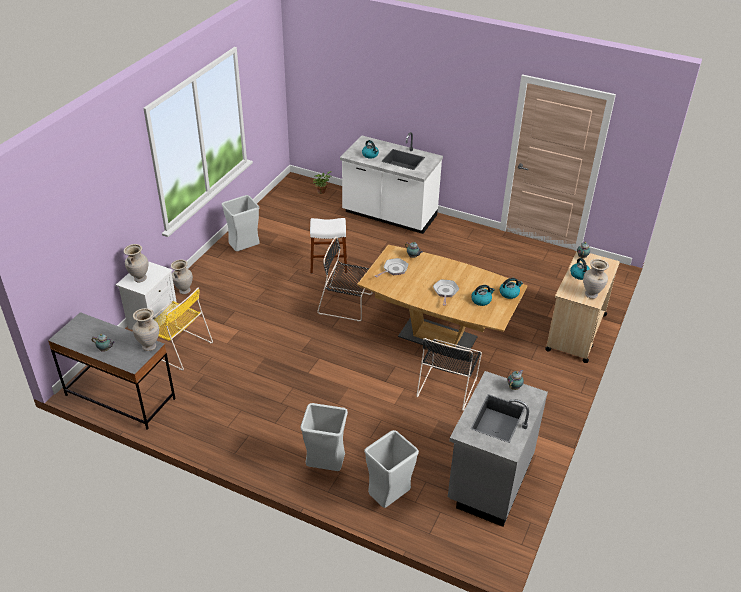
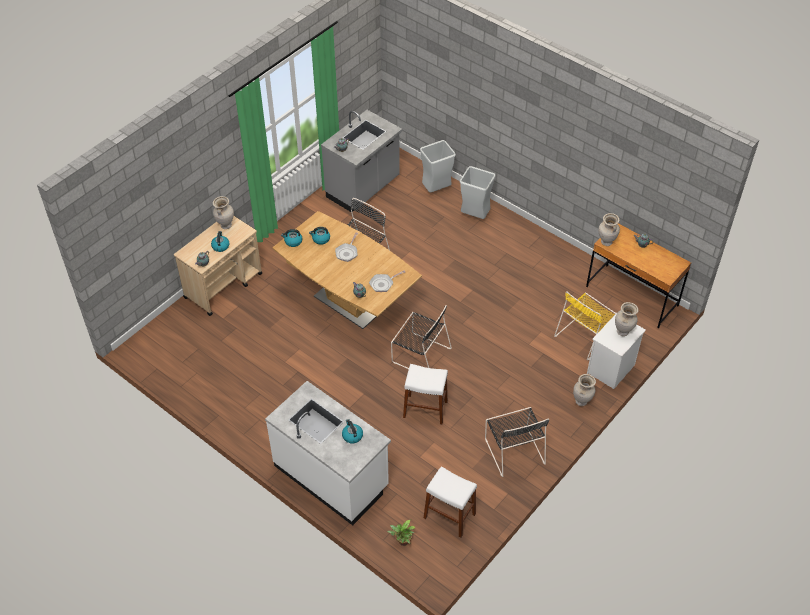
camera: 165 degrees left, 10 degrees up
(120, 397) = (632, 296): grey desk -> brown desk
(178, 347) = (585, 335): yellow chair -> yellow chair turned 90 degrees counterclockwise
(245, 250) = (514, 450): grey trash can -> black chair
(290, 207) = (449, 516): none -> white stool

